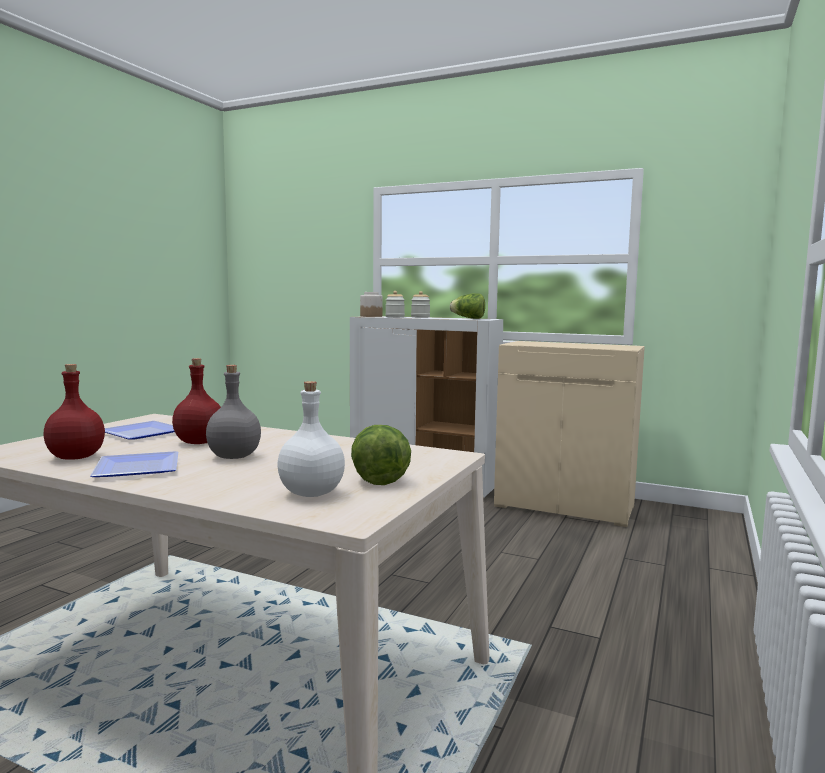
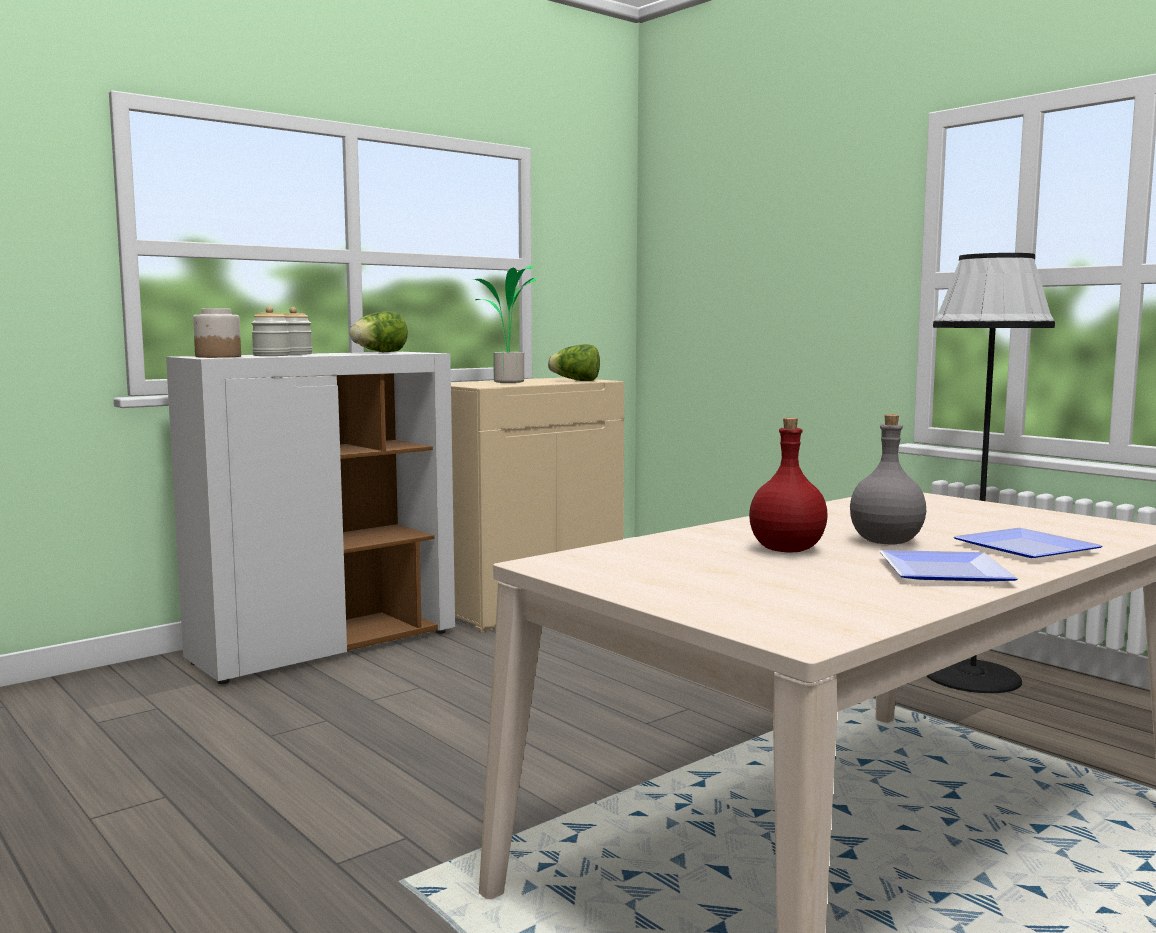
camera: 65 degrees left, 0 degrees up
(77, 457) = (864, 594): red bottle -> none
(141, 434) = (701, 569): plate -> plate (1031, 549)
(310, 493) = (1059, 531): white bottle -> none
(377, 478) = (998, 515): lettuce -> lettuce (576, 381)
(560, 344) = (508, 382): none -> potted plant
(662, 704) = (973, 676): none -> black floor lamp

